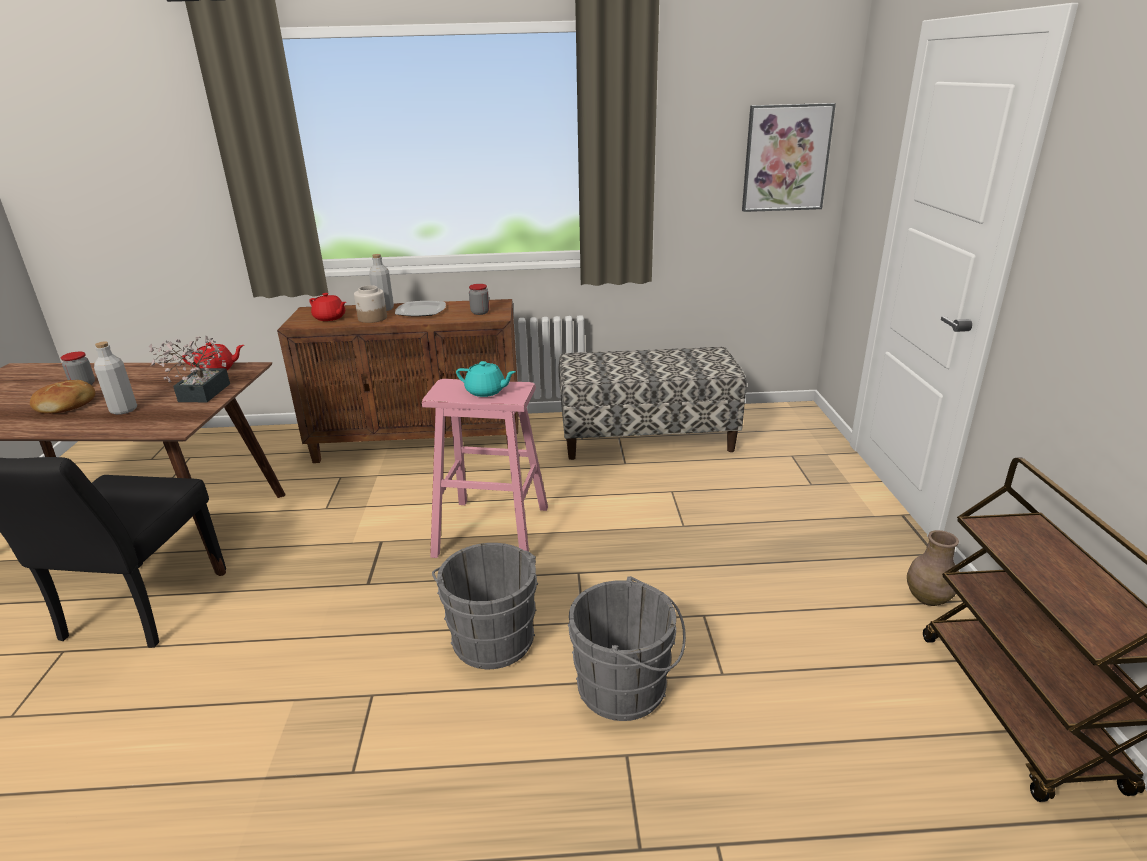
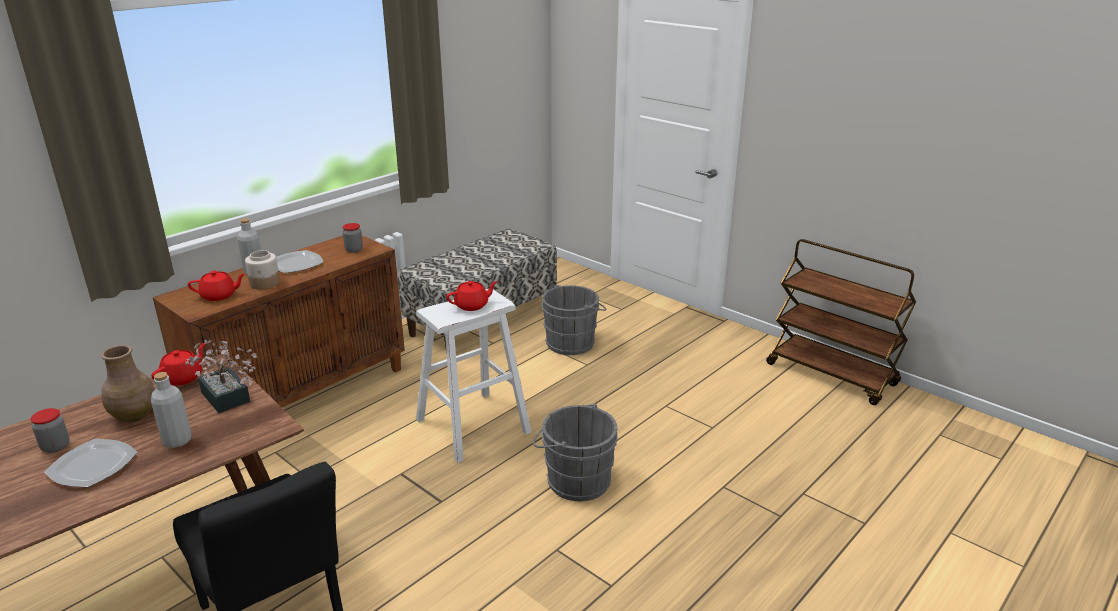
camera: 45 degrees left, 0 degrees up
(67, 405) = (94, 465): bread -> plate
(486, 391) = (472, 305): turquoise teapot -> red teapot
(492, 531) = (473, 426): pink stool -> white stool
(627, 688) = (681, 459): grey bucket -> grey bucket (573, 342)
(786, 158) = (517, 72): picture -> none
(928, 598) = (747, 344): brown vase -> brown vase (135, 415)

